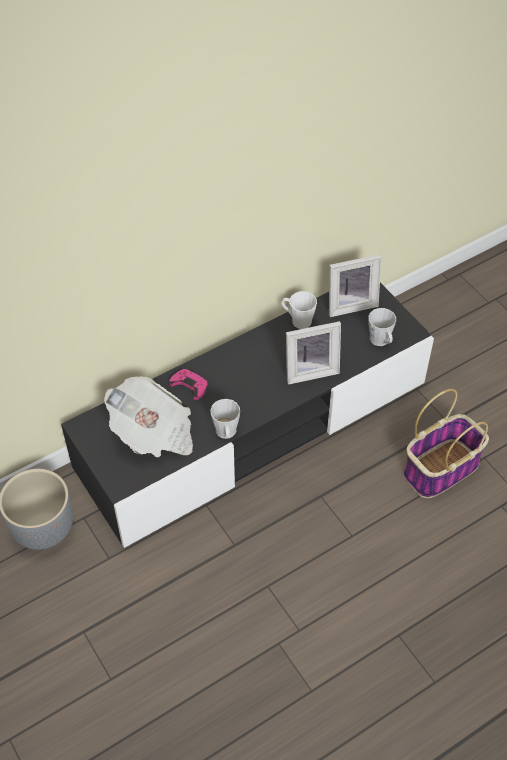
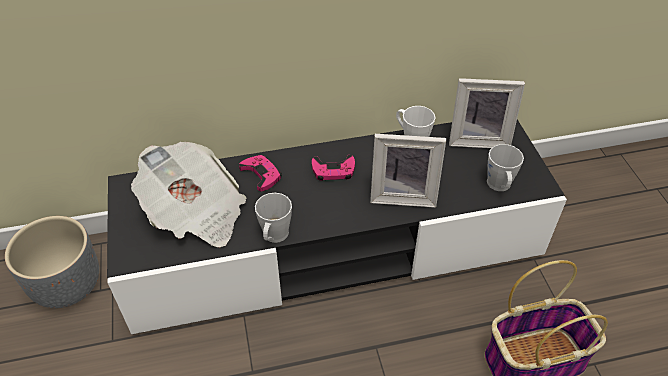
camera: 20 degrees right, 5 degrees down
(246, 365) = (333, 171): none -> pink game controller

